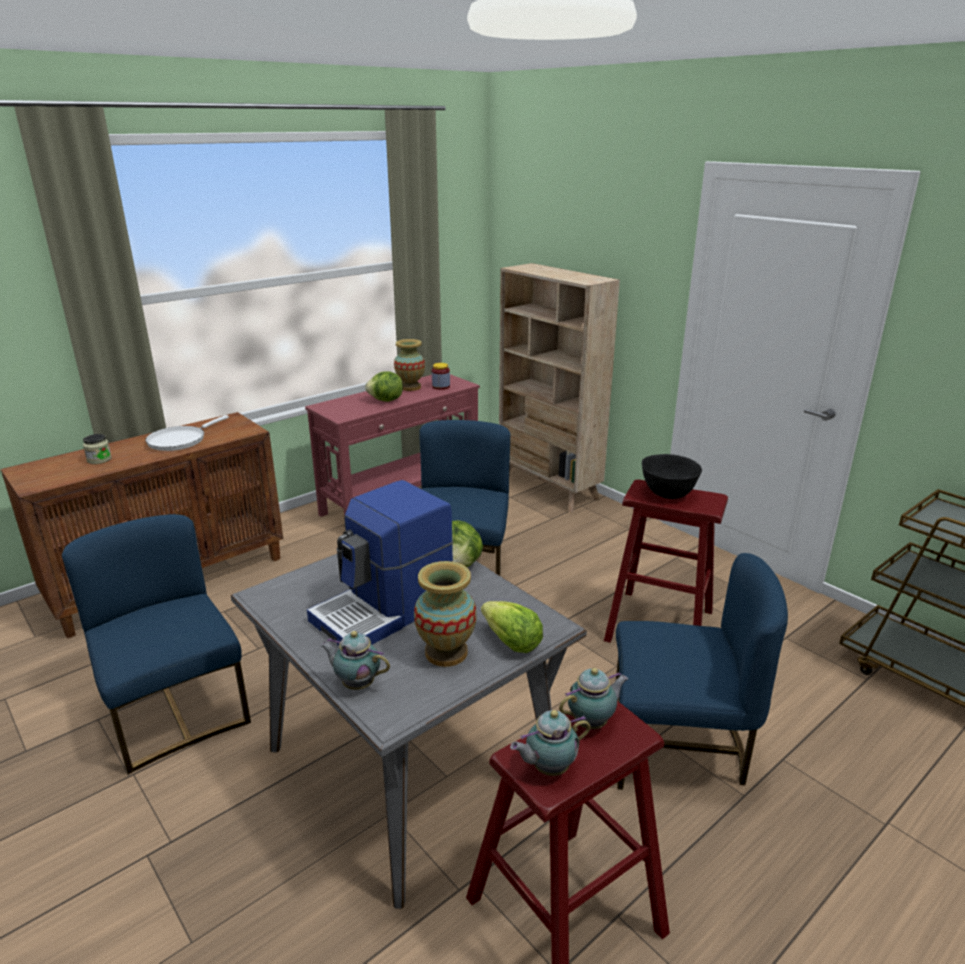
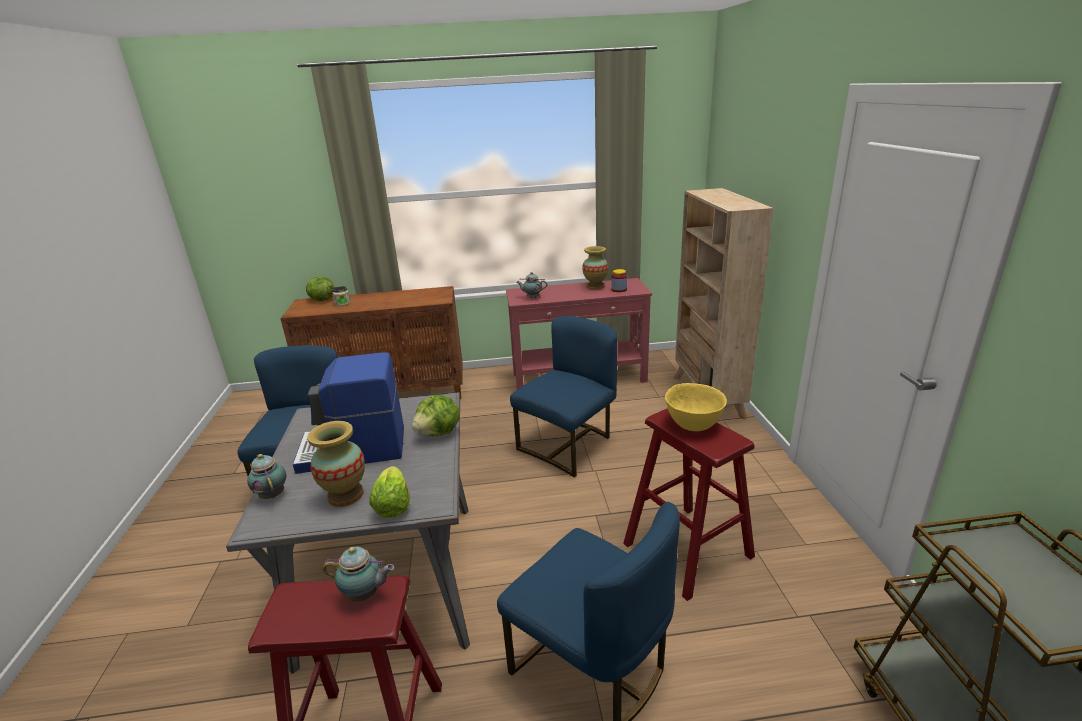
camera: 35 degrees right, 0 degrees up
(180, 440) = (396, 299): white frying pan -> none
(386, 400) = (564, 294): lettuce -> lettuce (321, 300)
(548, 768) = (292, 613): teapot -> teapot (532, 297)
(667, 493) = (693, 424): black bowl -> yellow bowl

